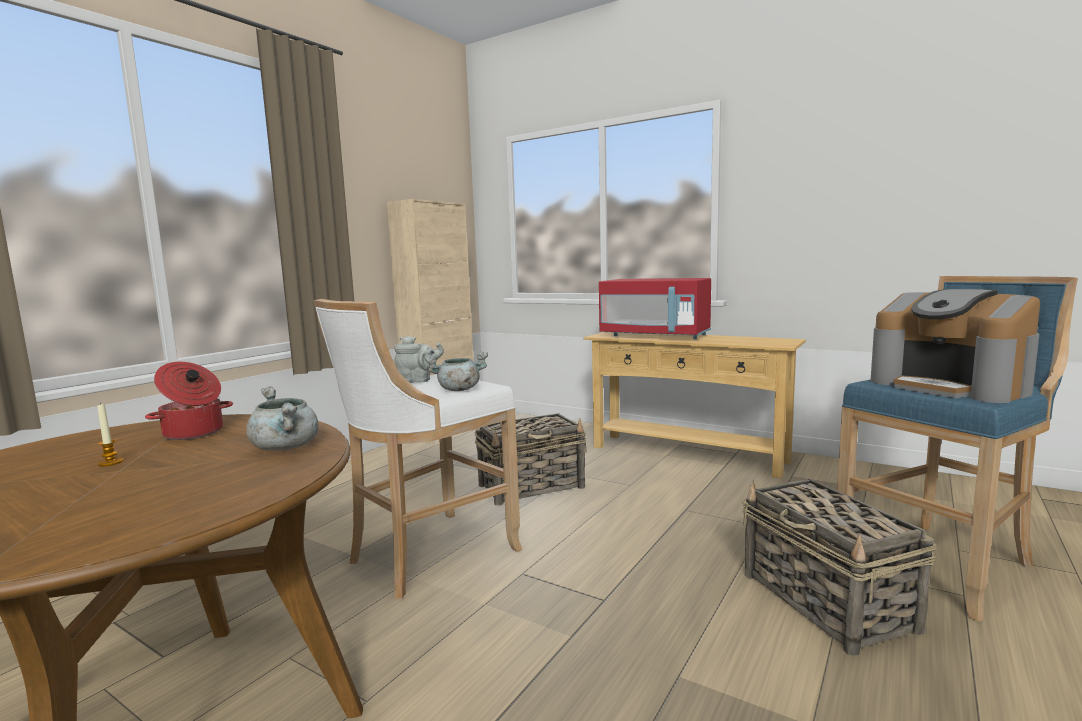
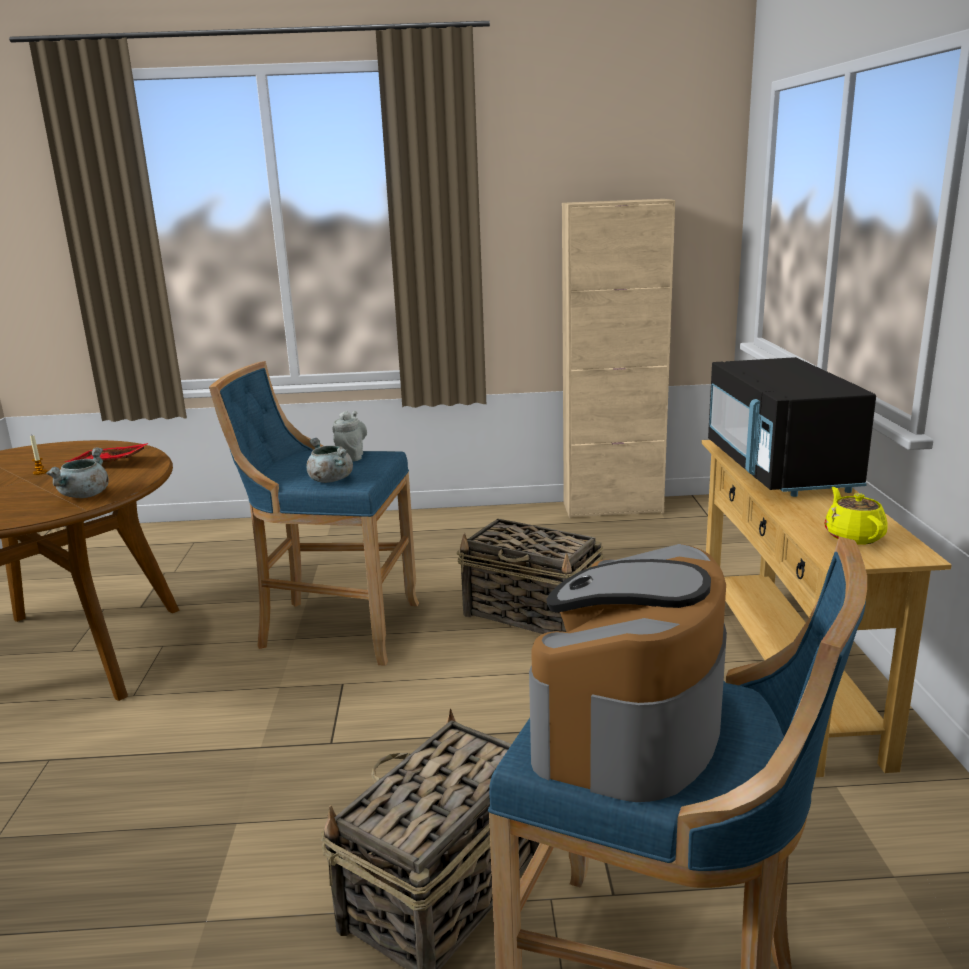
camera: 55 degrees right, 10 degrees up
(194, 433) = (108, 463): cooking pot -> red tray
(417, 381) = (351, 456): grey teapot -> grey teapot turned 135 degrees counterclockwise
(427, 556) = (333, 628): white stool -> blue stool
(655, 336) = (779, 469): red microwave -> black microwave
(758, 341) = (853, 536): none -> yellow teapot

